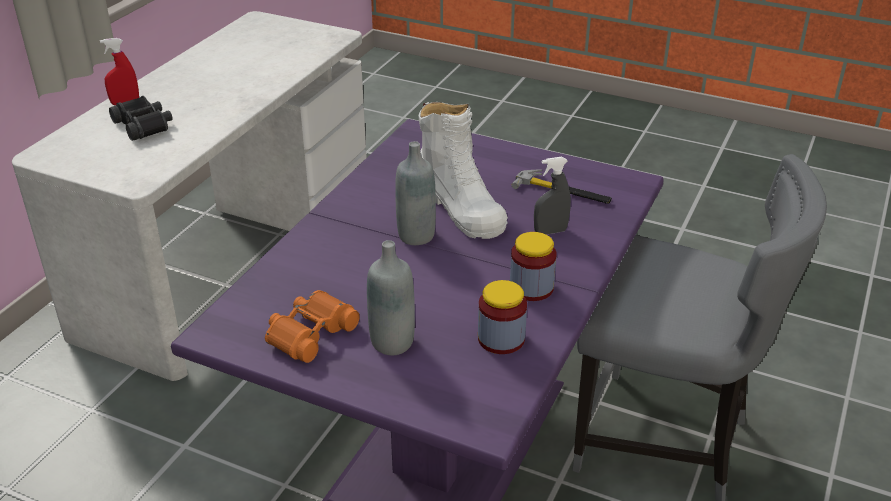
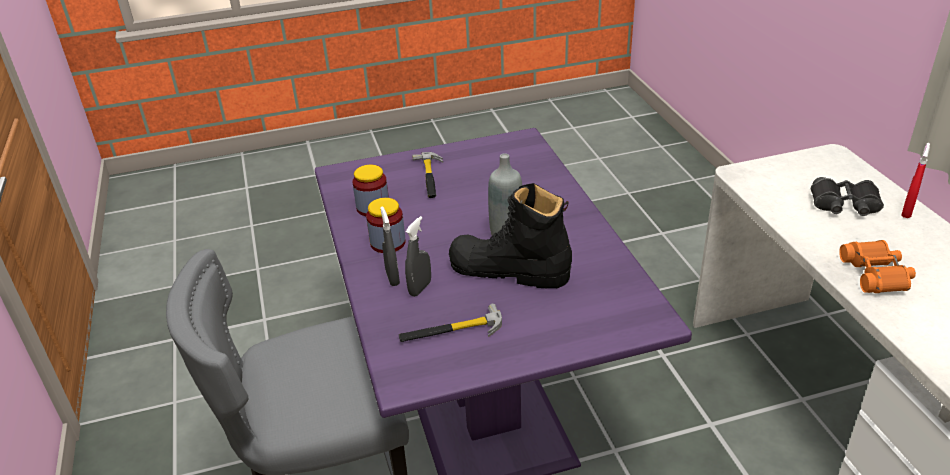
camera: 140 degrees right, 0 degrees up
(310, 333) = (478, 160): orange binoculars -> orange binoculars (876, 274)
(392, 342) = (430, 177): grey bottle -> hammer
(461, 207) = (509, 270): white boot -> black boot
(564, 252) = (392, 278): none -> grey spray bottle

